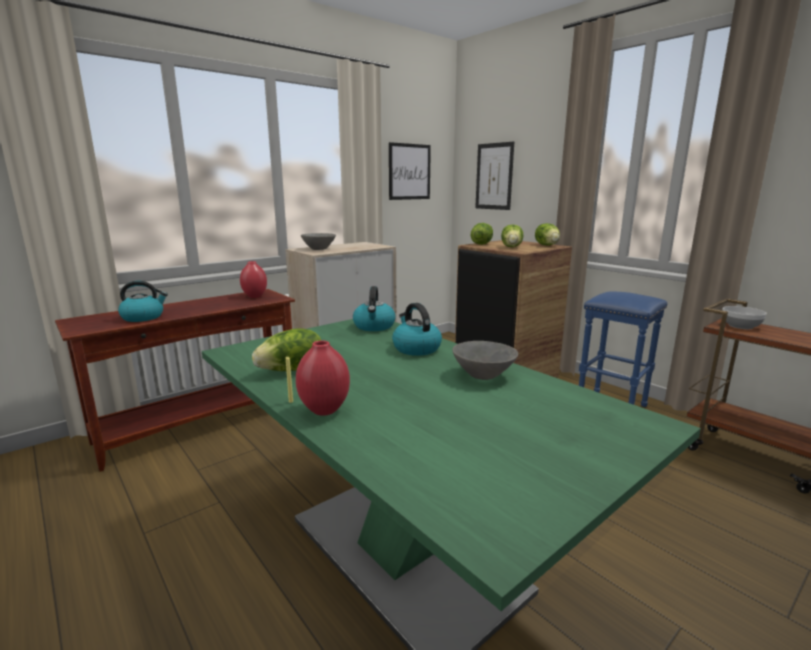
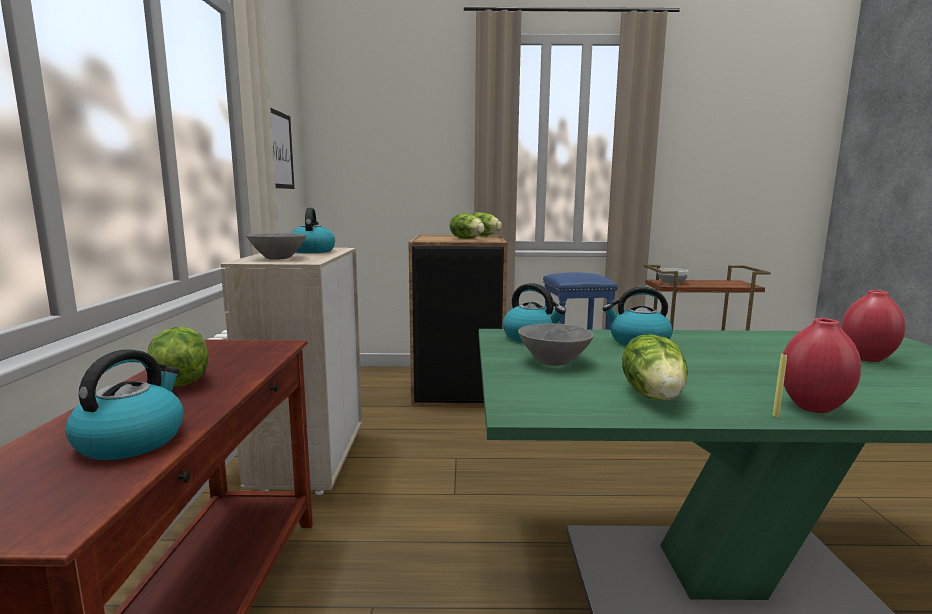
camera: 50 degrees left, 5 degrees down
(255, 296) = (229, 352): red vase -> red vase (867, 358)
(359, 246) = (312, 251): none -> kettle
(481, 244) = (425, 239): lettuce -> lettuce (179, 381)
(484, 375) = (745, 343): grey bowl -> grey bowl (555, 361)
(494, 176) = (374, 162): picture -> none

